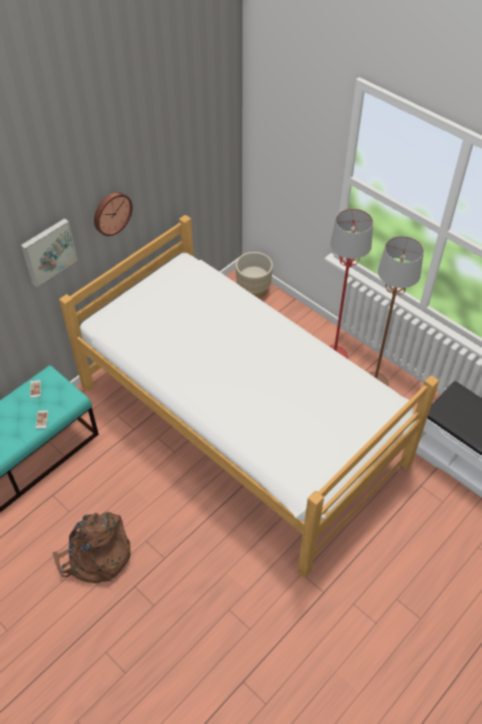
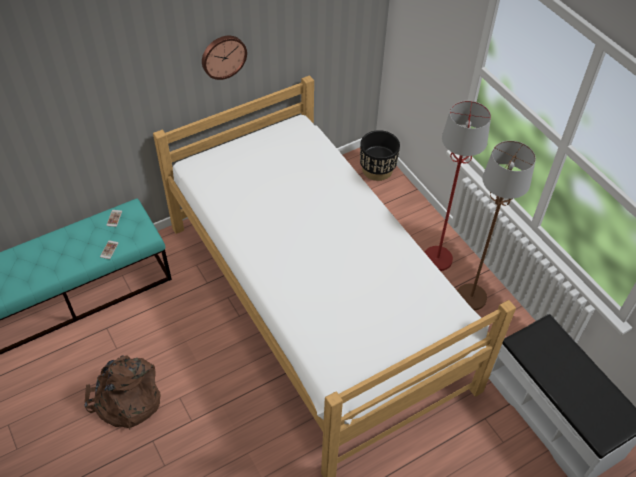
camera: 15 degrees right, 0 degrees up
(48, 251) = (145, 81): picture -> none
(253, 289) = (377, 170): beige planter -> black planter

